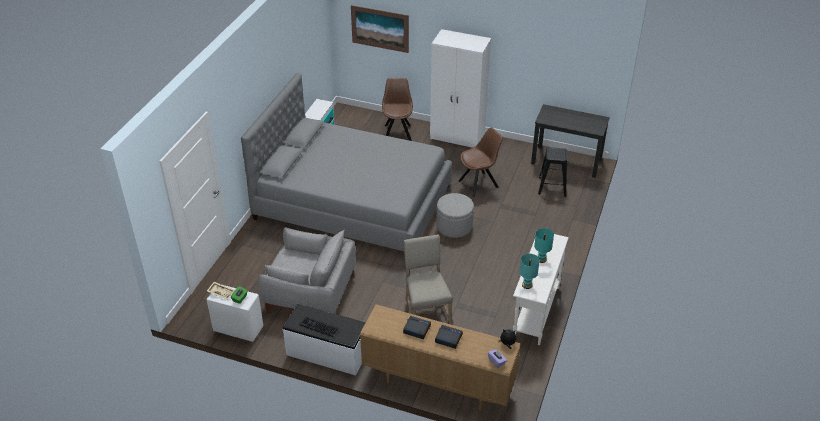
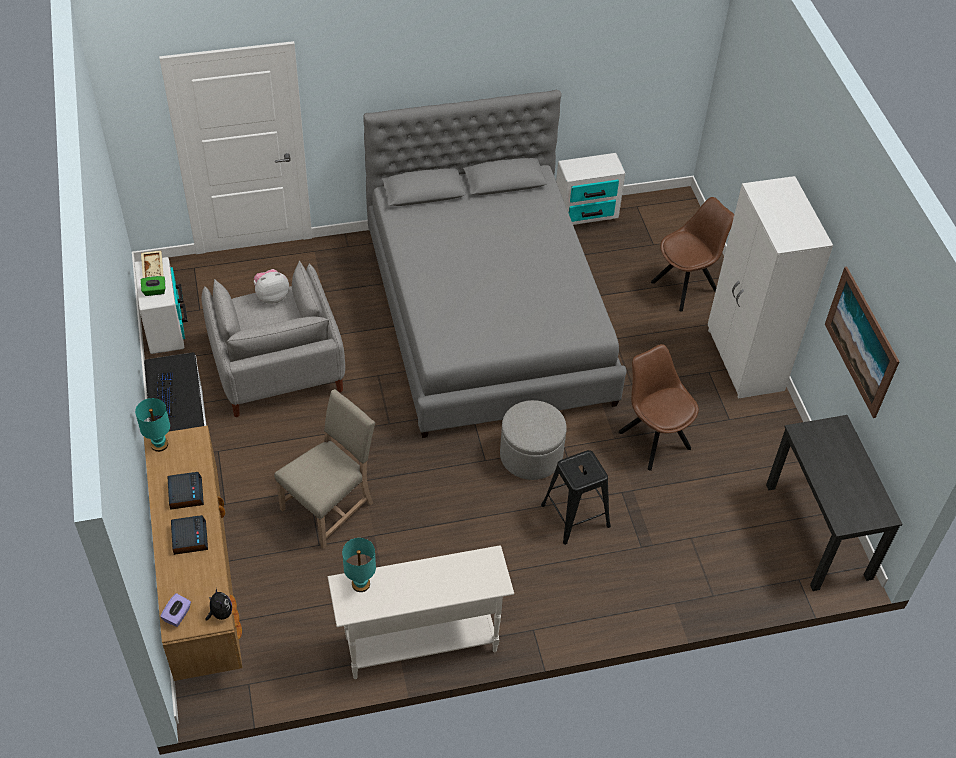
camera: 55 degrees right, 10 degrees up
(283, 259) = (272, 296): none -> plush toy
(380, 28) = (749, 114): picture -> picture (861, 341)
(478, 184) = (653, 440): brown chair -> brown chair turned 150 degrees counterclockwise
(541, 259) = (433, 578): turquoise table lamp -> turquoise table lamp (159, 445)
(552, 187) = (732, 539): black stool -> black stool (575, 515)

